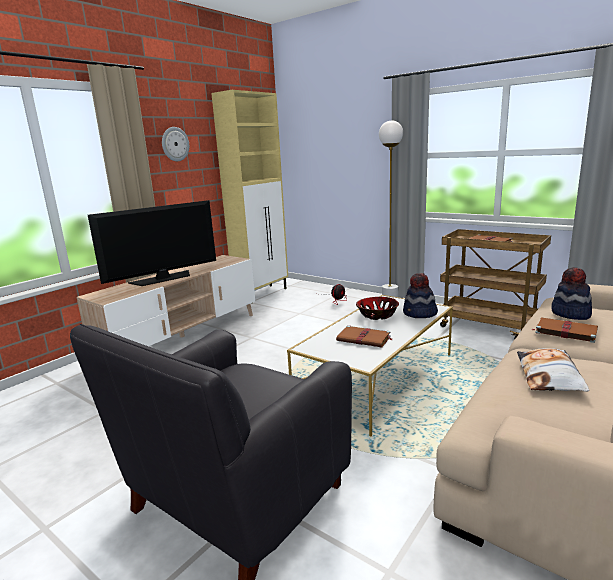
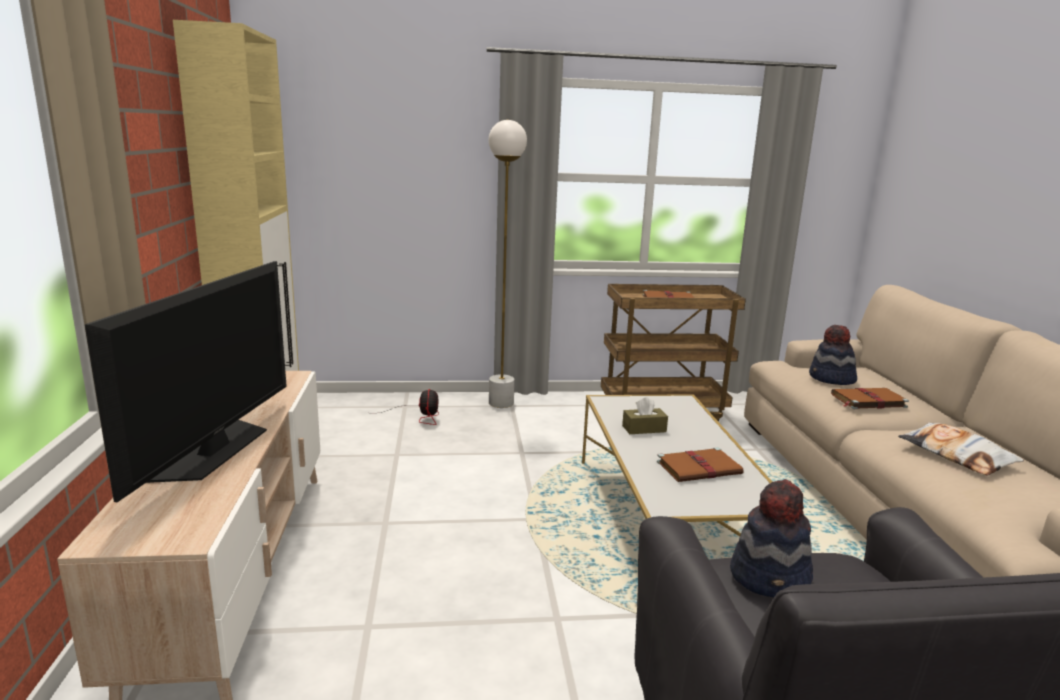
camera: 45 degrees left, 0 degrees up
(175, 144) = (134, 130): wall clock -> none
(377, 315) = (644, 429): bowl -> brown tissue box
(419, 314) = (684, 413): hat -> hat (771, 577)

